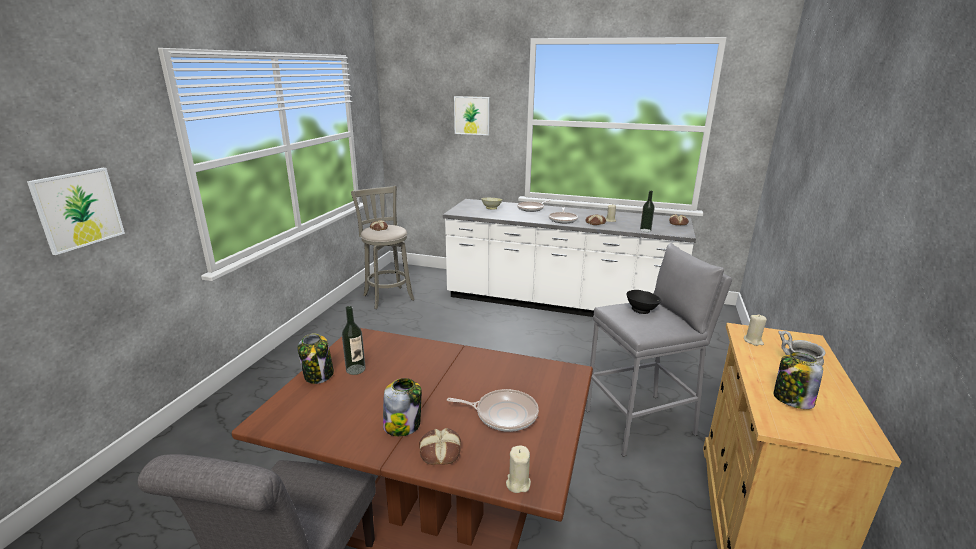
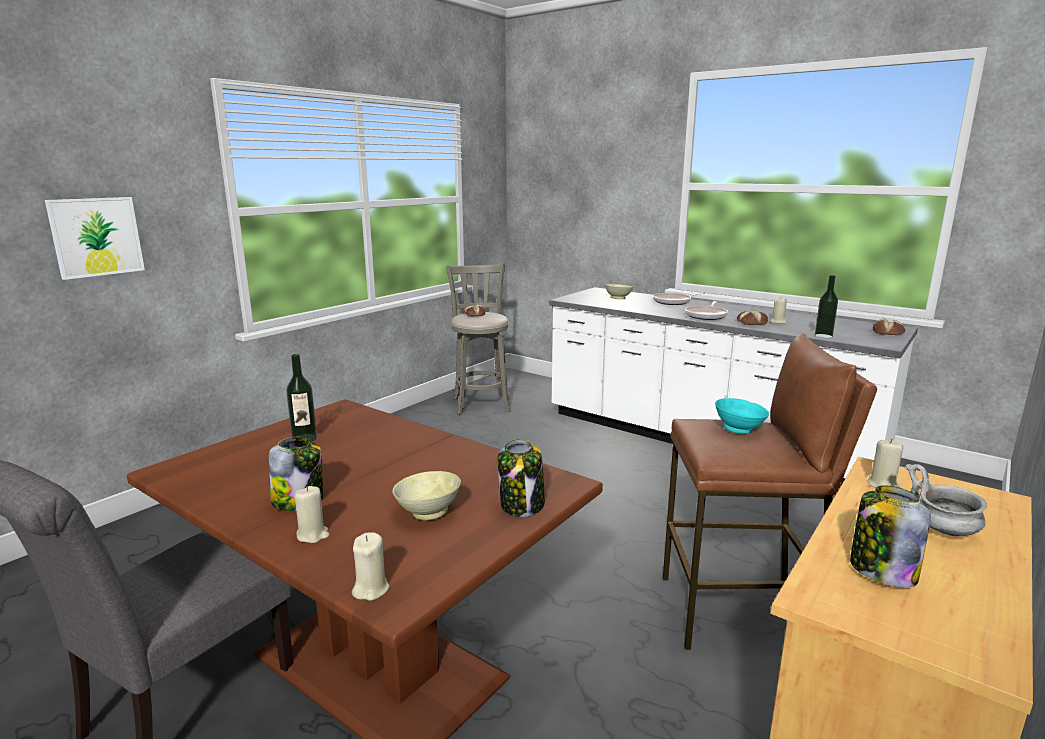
camera: 20 degrees right, 5 degrees down
(319, 375) = (261, 438): jar -> jar (522, 505)
(439, 451) = (313, 535): bread -> beige candle
(472, 115) = (612, 179): picture -> none
(503, 414) = (428, 512): frying pan -> beige bowl
(640, 423) = (740, 612): grey stool -> brown stool
(642, 310) = (739, 430): black bowl -> turquoise bowl

